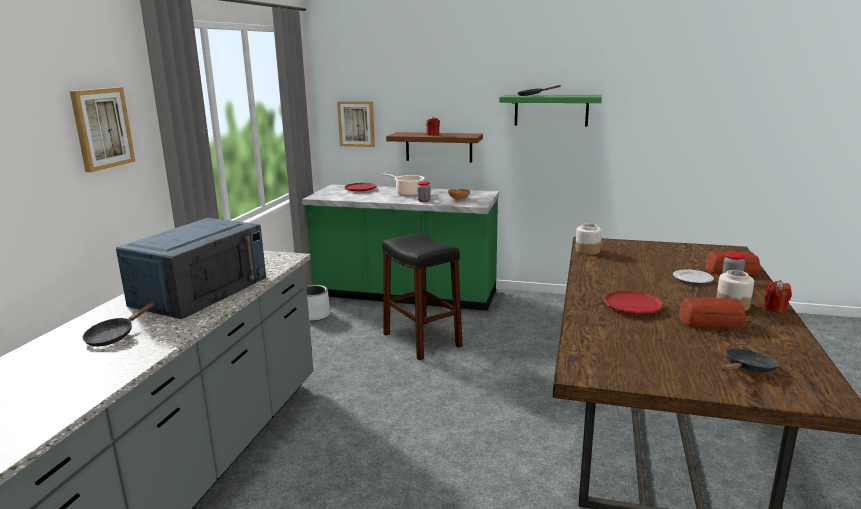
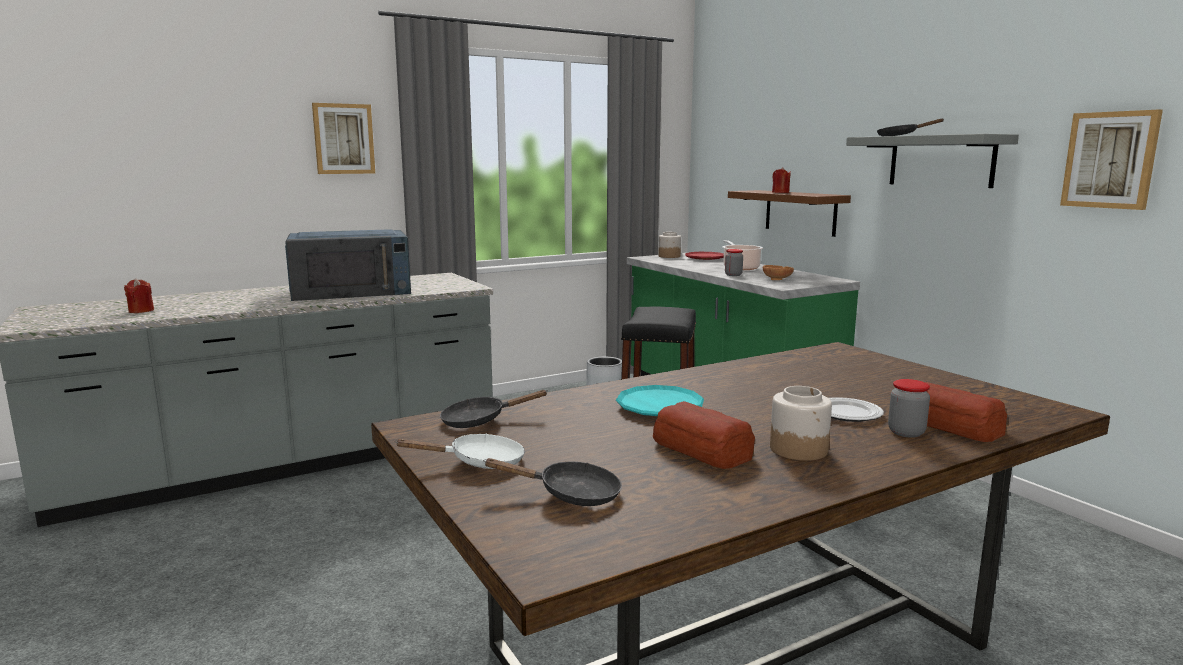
camera: 45 degrees right, 5 degrees down
(114, 336) = (238, 299): black frying pan -> black frying pan (480, 420)
(356, 123) = (724, 178): picture -> picture (1110, 160)
(551, 110) = (941, 161): green shelf -> grey shelf
(587, 250) = (802, 355): jar -> jar (669, 256)
(632, 306) = (659, 407): red plate -> turquoise plate
(673, 375) = (479, 462): none -> white frying pan
(775, 308) = (854, 475): red candle -> red candle (141, 311)

